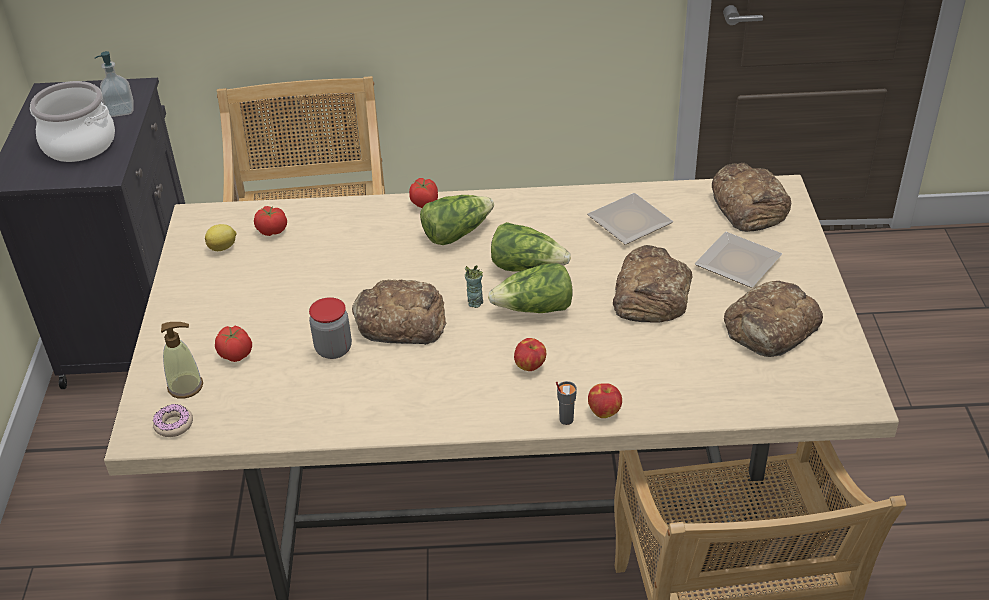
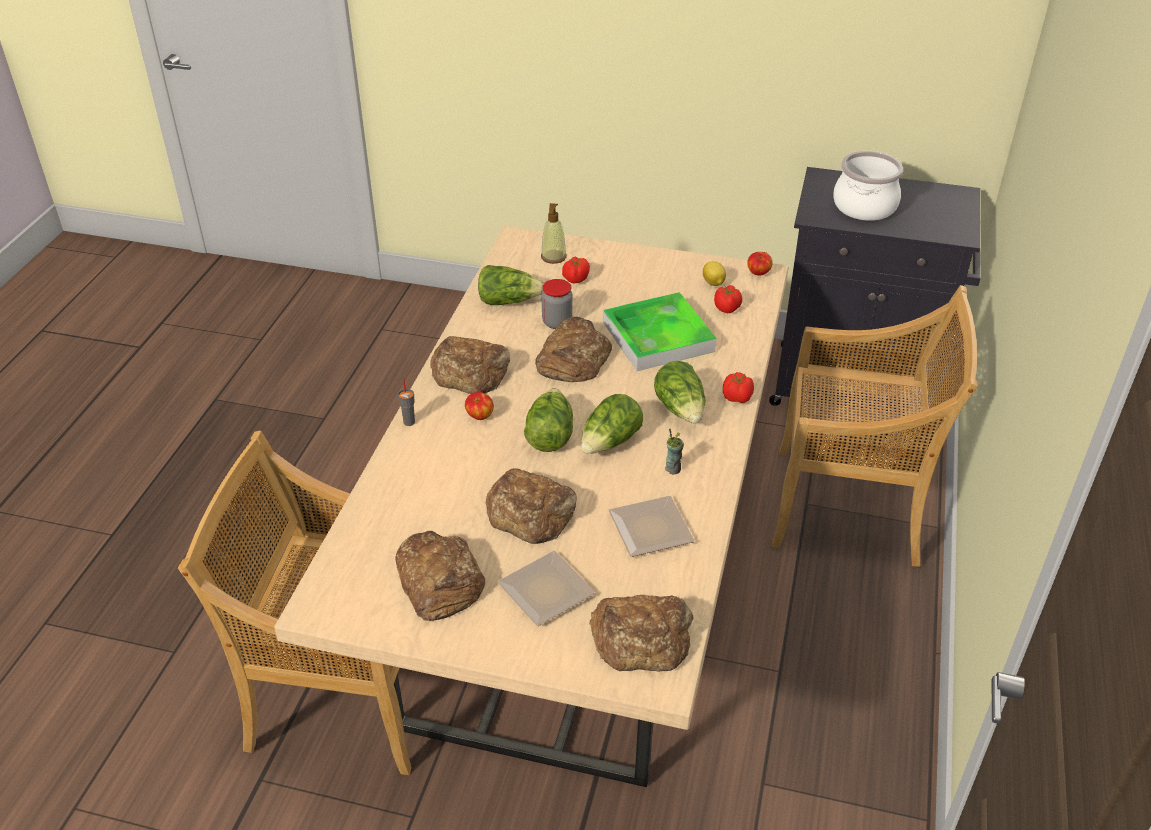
camera: 105 degrees right, 0 degrees up
(120, 110) = (919, 227): soap dispenser -> none
(174, 425) = (518, 250): donut -> none
(298, 402) = (508, 301): none -> lettuce
(339, 268) = (658, 337): none -> tray
(454, 395) = (470, 371): none -> bread
(475, 302) = (576, 402): cup -> cup (673, 469)
(604, 411) = (404, 444): apple -> apple (758, 273)

